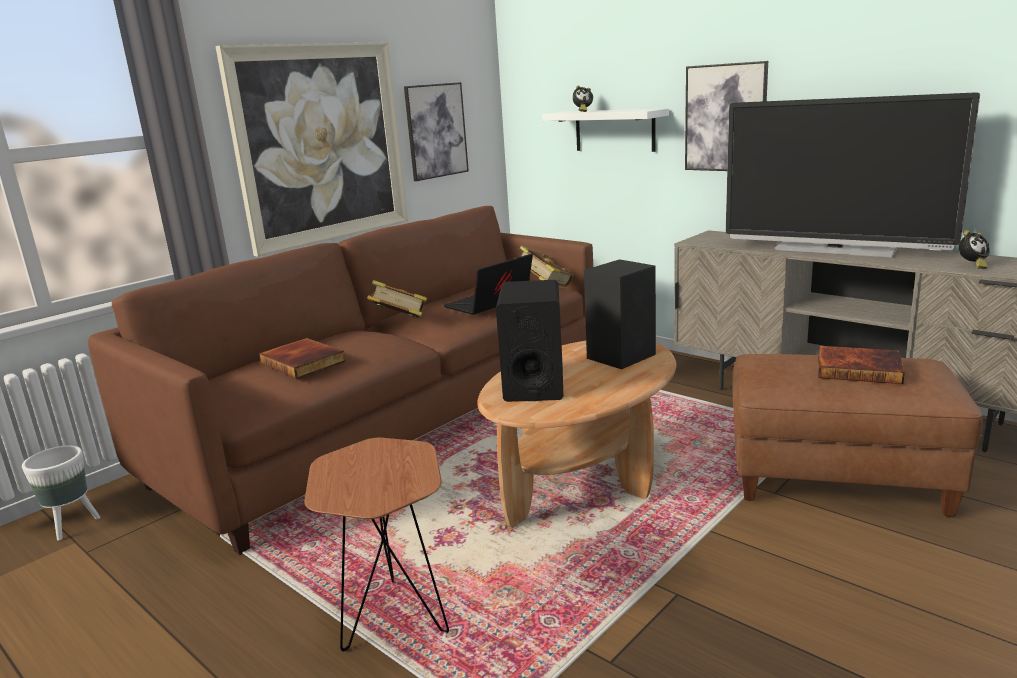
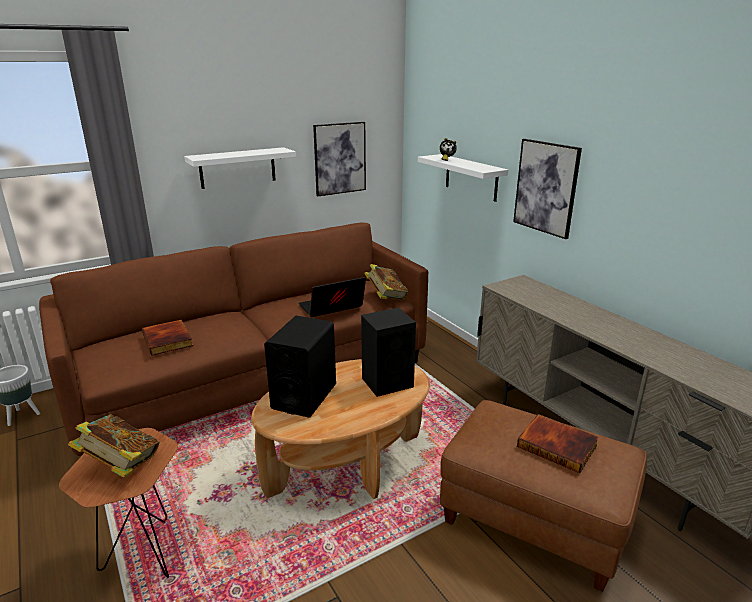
camera: 15 degrees right, 5 degrees up
(321, 144) = (237, 168): picture -> white shelf
(399, 323) = (259, 314): book -> book (121, 465)
(834, 250) = (599, 323): television -> none
(972, 266) = (697, 373): alarm clock -> none

